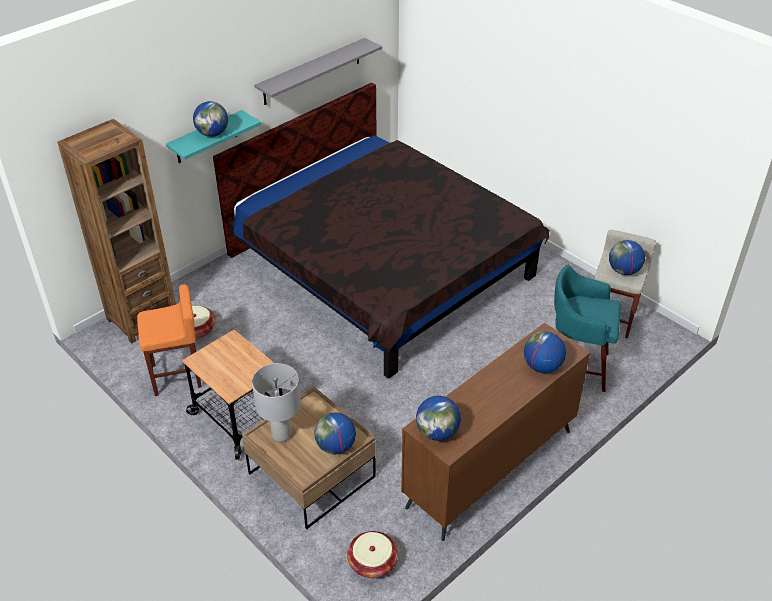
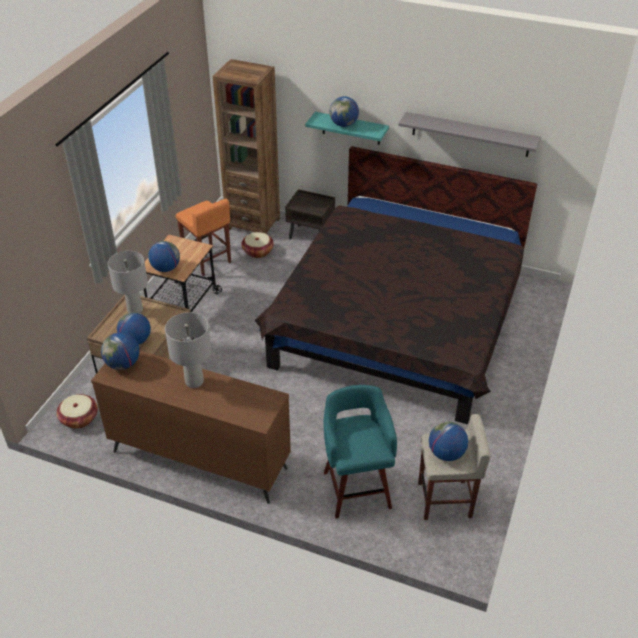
camera: 65 degrees right, 0 degrees up
(205, 281) = (311, 236): none -> brown nightstand
(495, 382) = (194, 382): none -> grey table lamp
(542, 366) = (228, 406): globe -> globe (165, 268)

